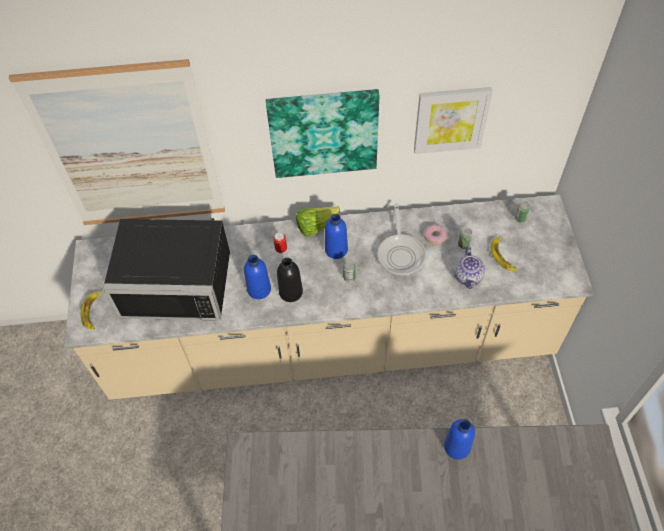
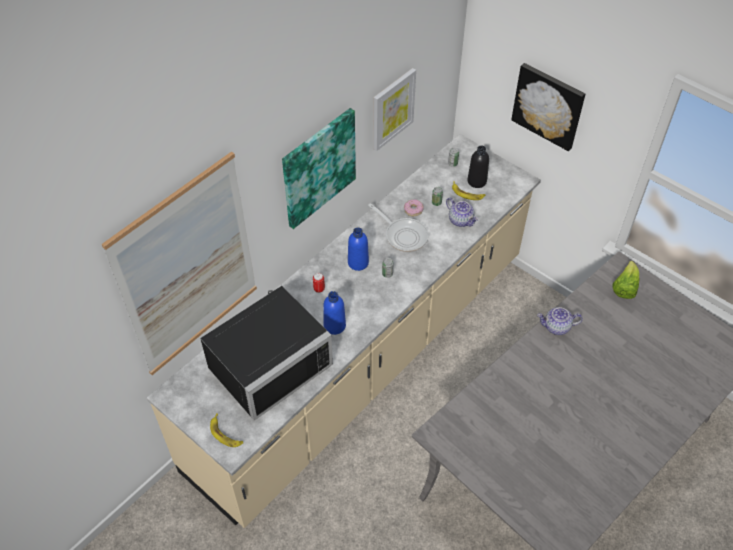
camera: 45 degrees left, 5 degrees down
(291, 292) = (359, 311): black bottle -> black bottle (477, 181)
(315, 226) = (326, 257): lettuce -> lettuce (624, 288)
(457, 447) = (556, 327): blue bottle -> teapot
(623, 216) = (548, 105): none -> picture

